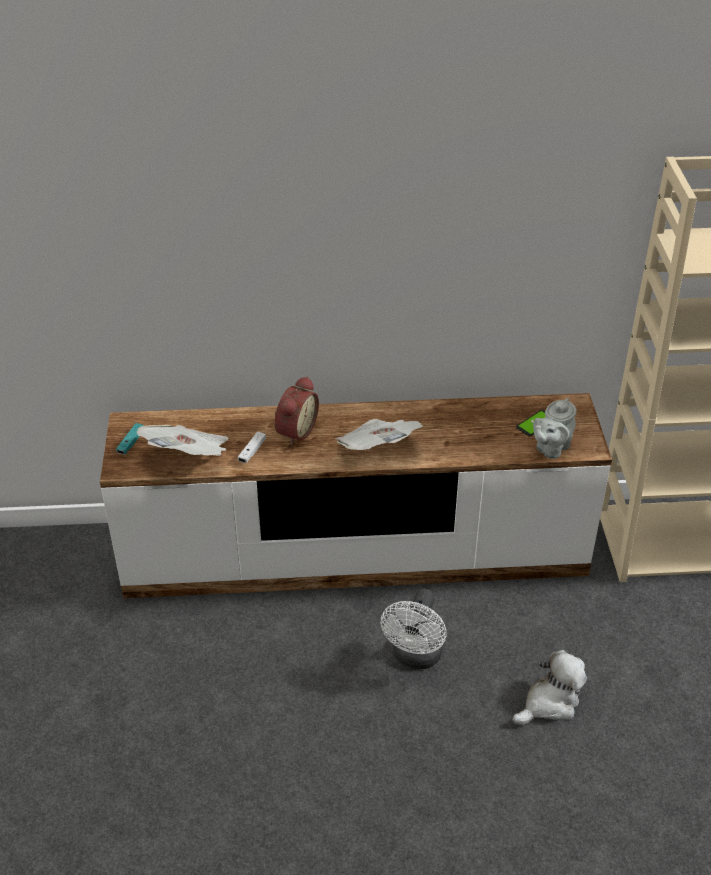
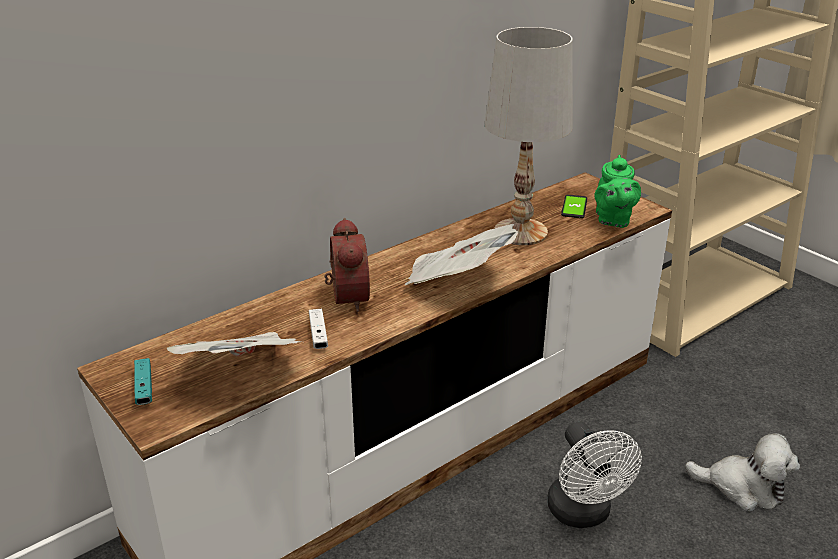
camera: 35 degrees left, 10 degrees down
(467, 428) = (520, 232): none -> white table lamp
(549, 702) = (743, 487): plush toy -> plush toy turned 90 degrees clockwise
(550, 448) = (612, 220): grey teapot -> green teapot

